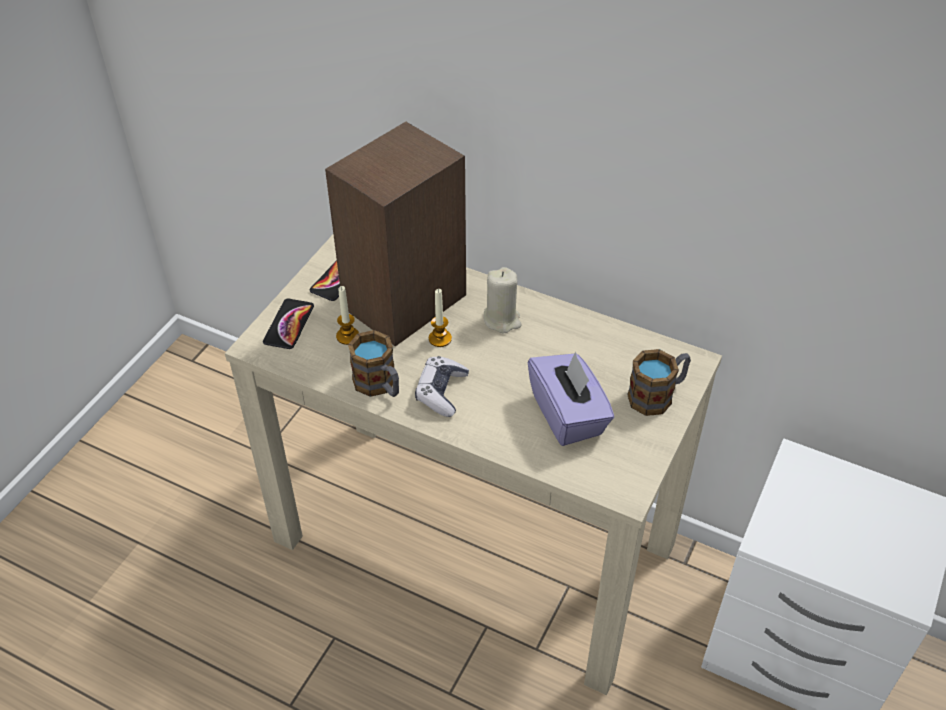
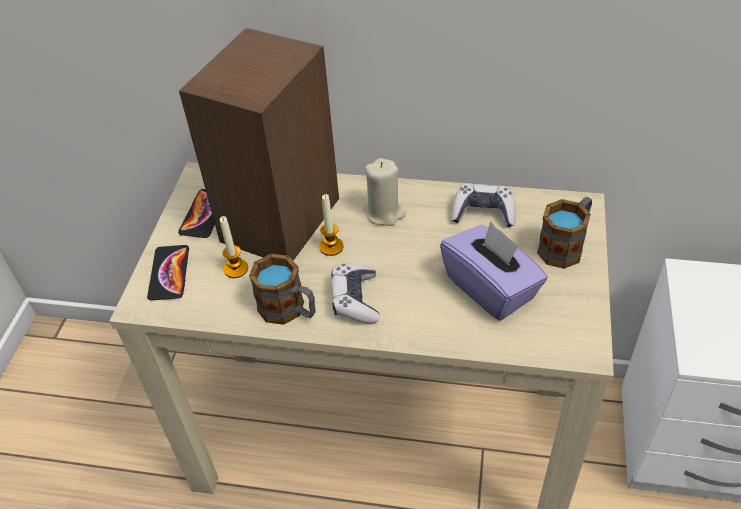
camera: 15 degrees left, 0 degrees up
(595, 344) = (483, 213): none -> game controller

